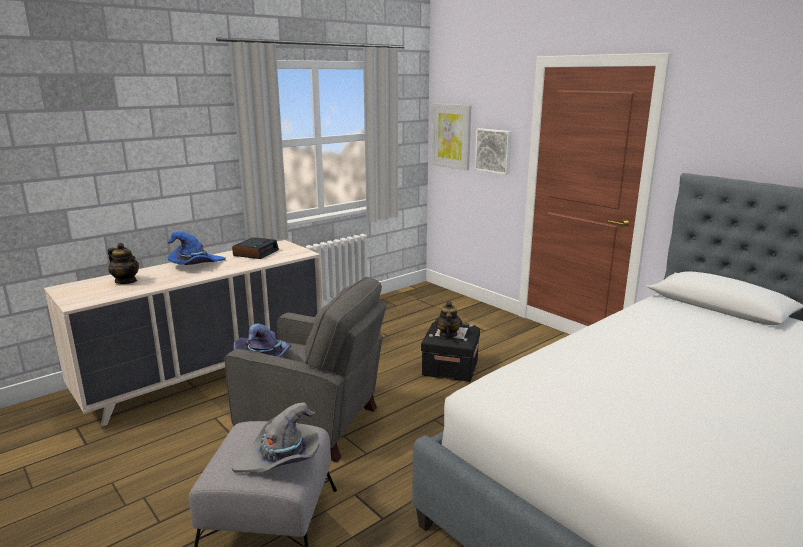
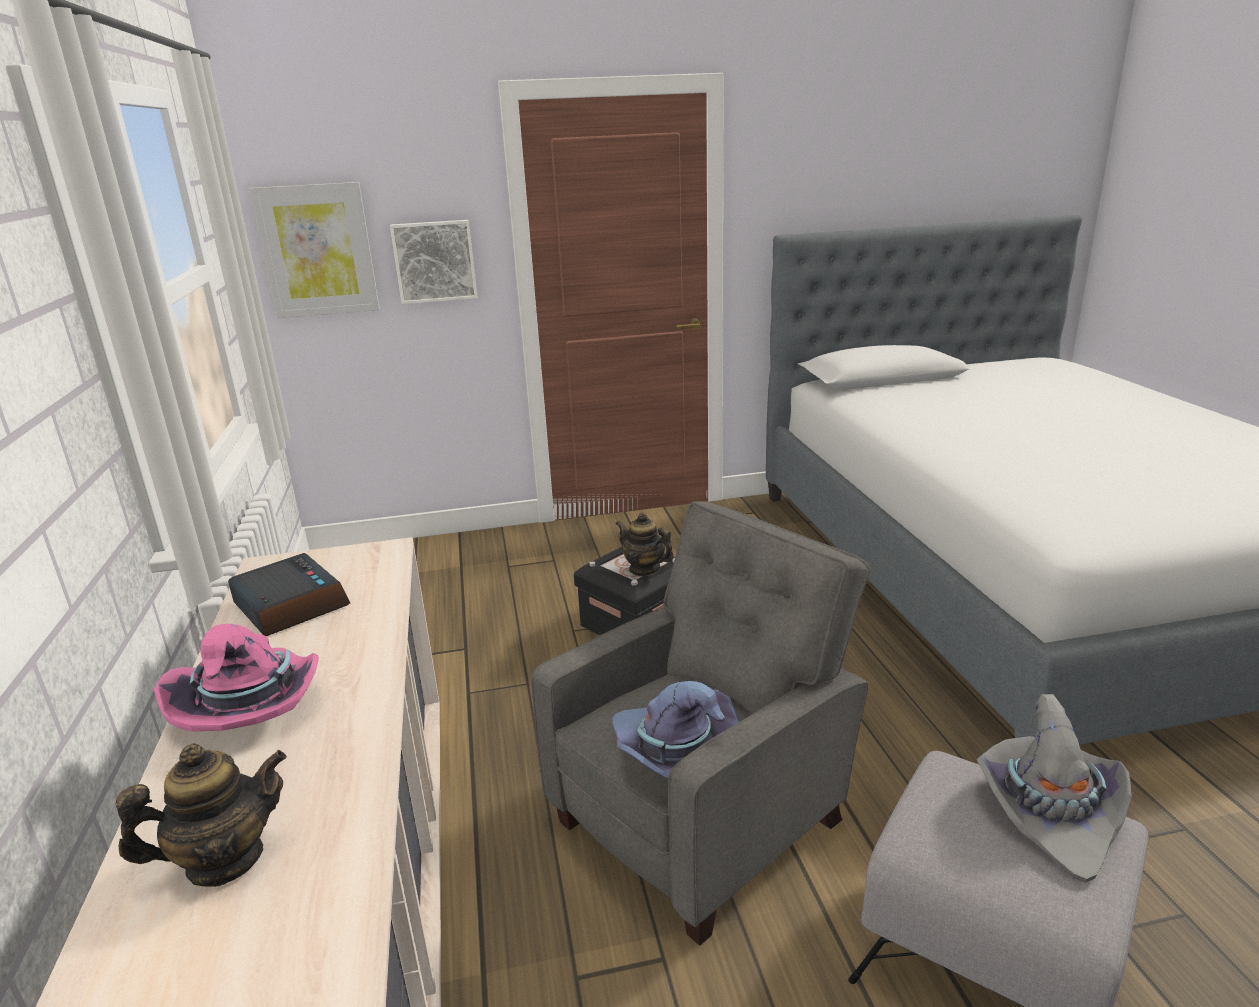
camera: 60 degrees left, 5 degrees up
(195, 265) = (252, 705): blue hat -> pink hat

